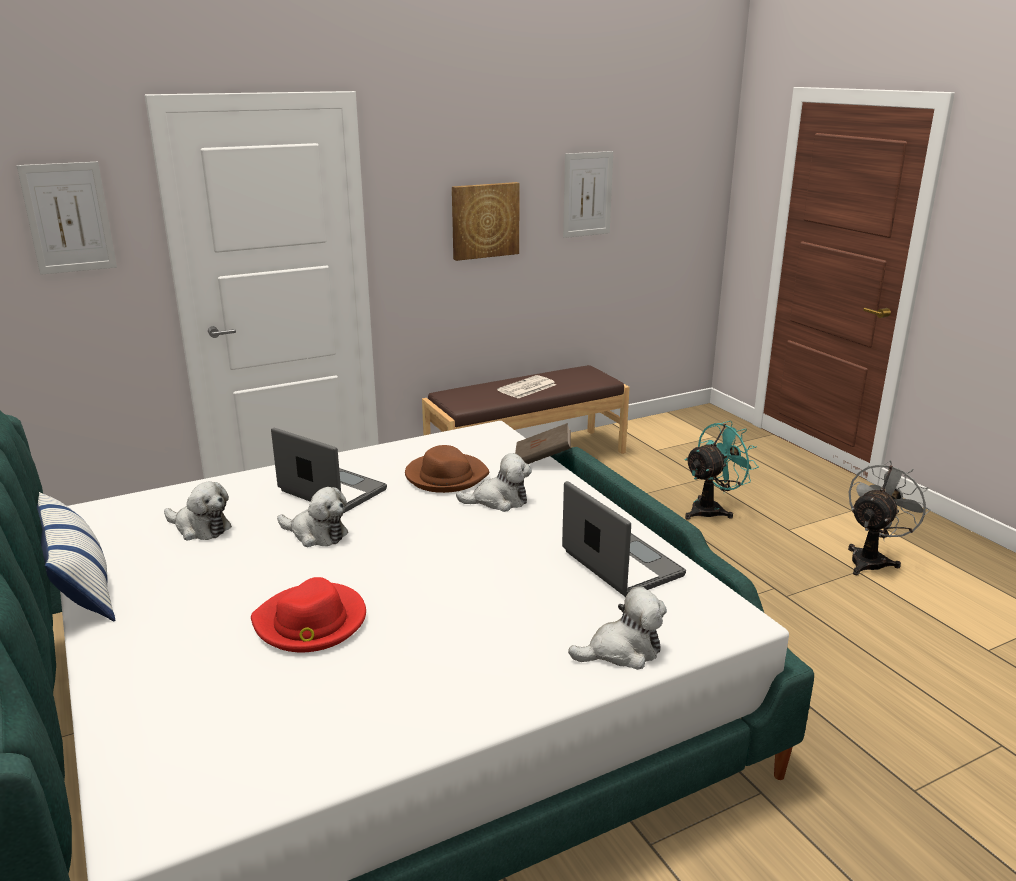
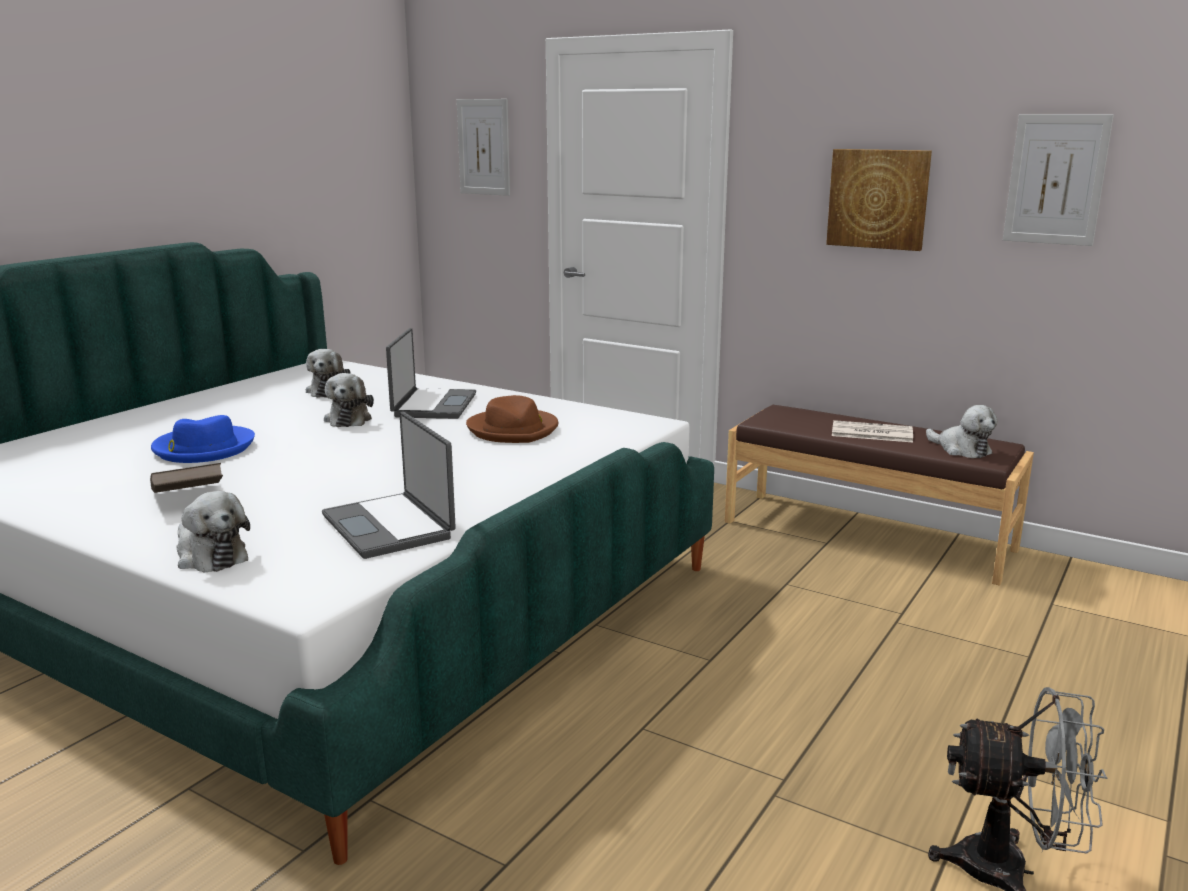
camera: 60 degrees right, 5 degrees down
(79, 582) = (225, 387): pillow -> none
(311, 622) = (203, 448): red hat -> blue hat
(499, 501) = (482, 457): plush toy -> plush toy (961, 449)
(542, 459) = (608, 454): brown book -> brown book (188, 499)
(620, 564) = (390, 526): laptop -> laptop turned 120 degrees clockwise
(712, 509) = (942, 683): turquoise fan -> none

